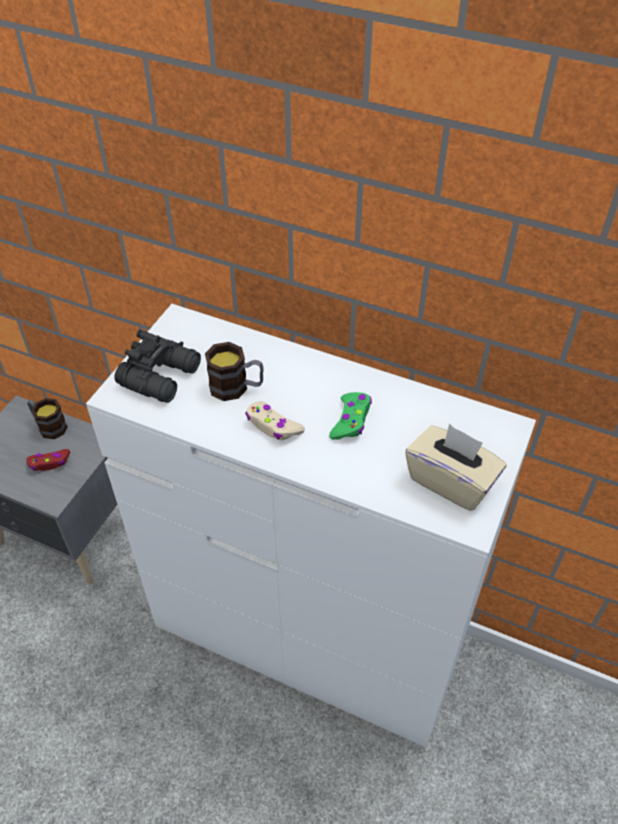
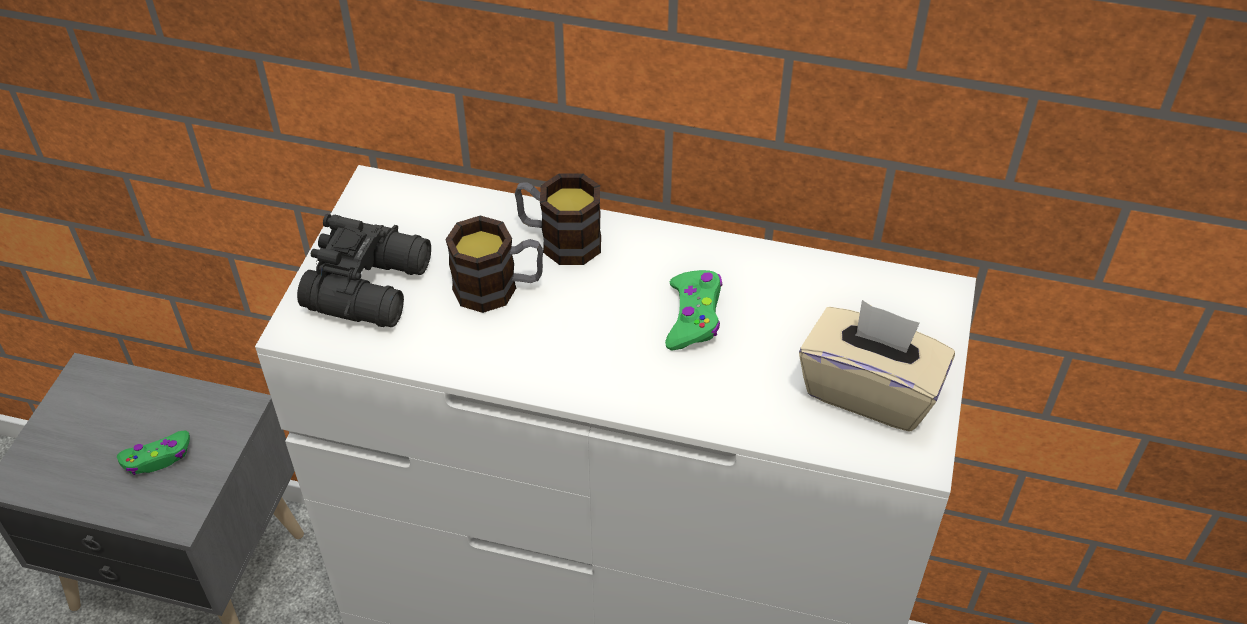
camera: 10 degrees left, 0 degrees up
(48, 426) = (143, 396): mug -> mug (559, 240)
(49, 463) = (157, 458): red game controller -> green game controller
(273, 426) = (572, 342): beige game controller -> none

